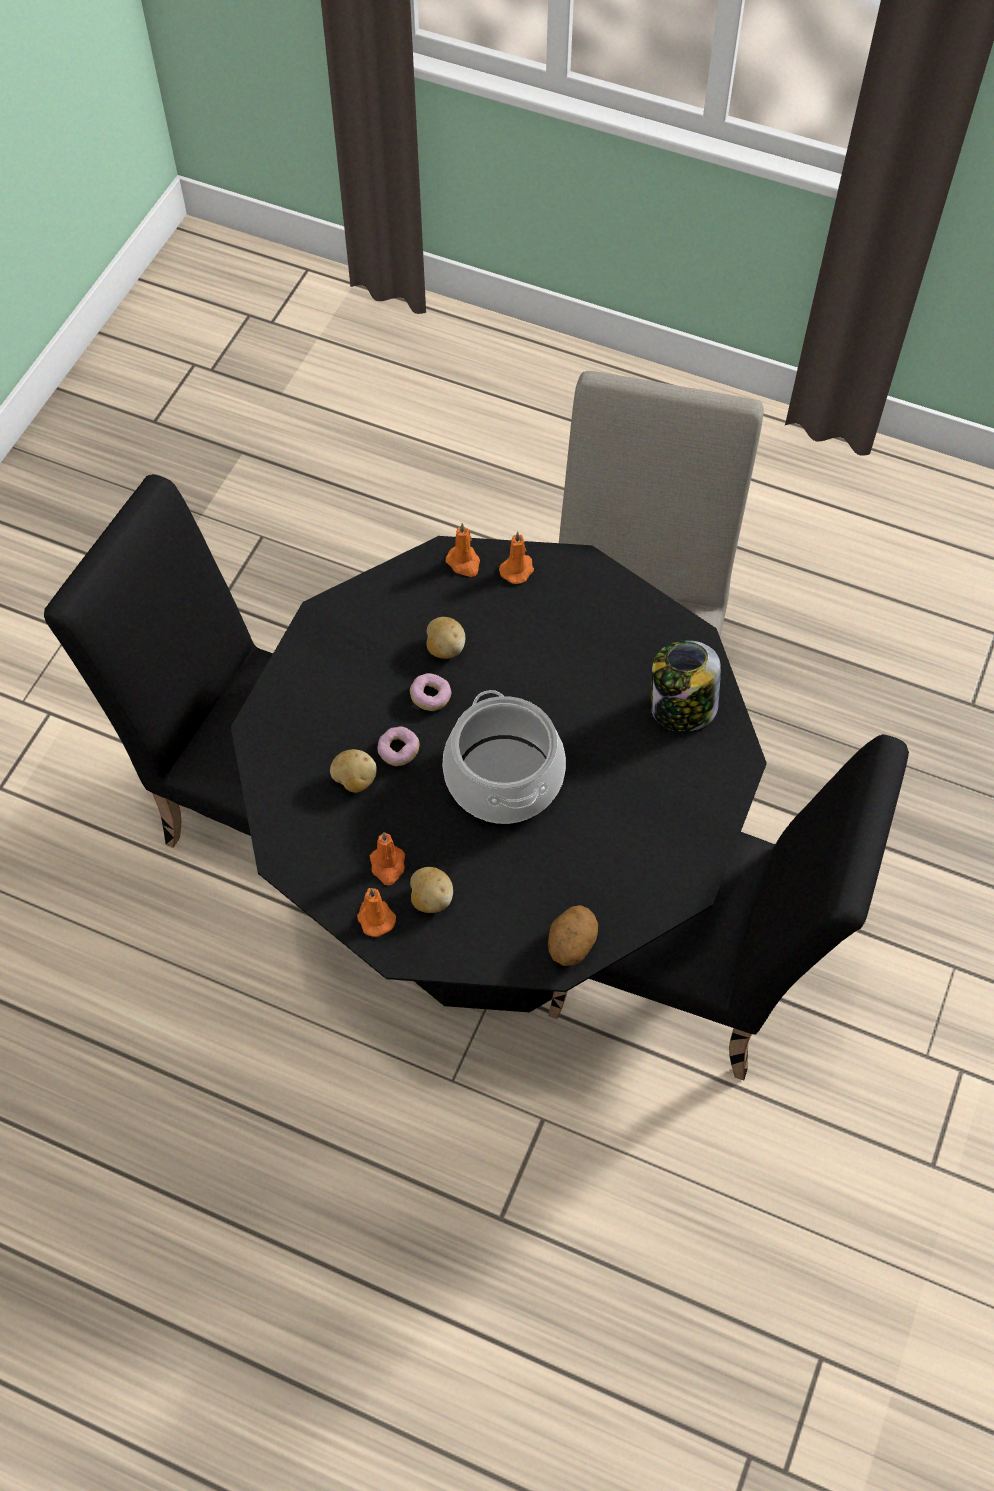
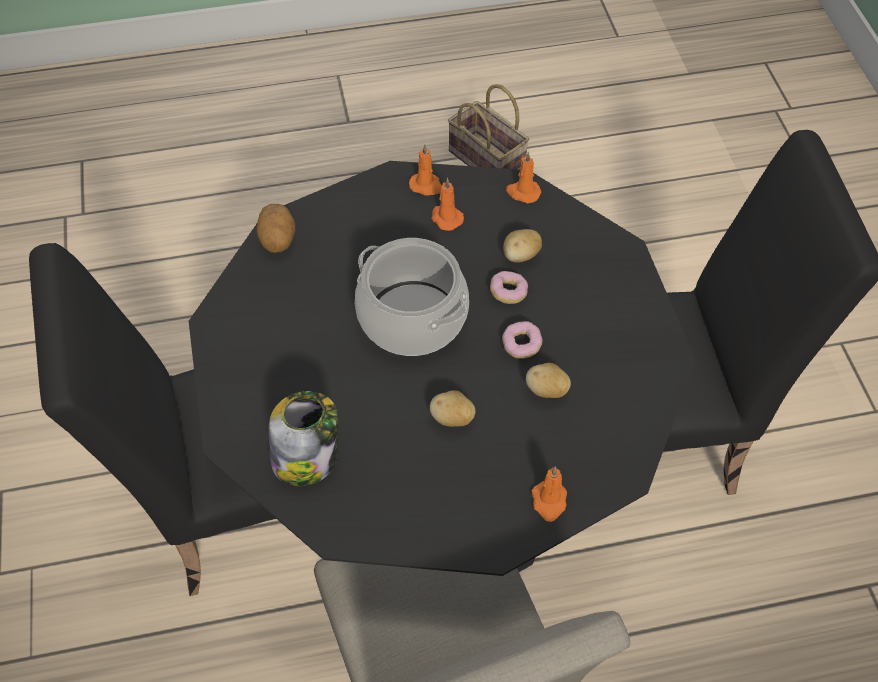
camera: 145 degrees right, 5 degrees down
(105, 1274) = (489, 161): none -> basket
(430, 898) = (399, 215): potato -> potato (452, 418)
(464, 563) = (601, 478): orange candle -> orange candle (523, 192)

